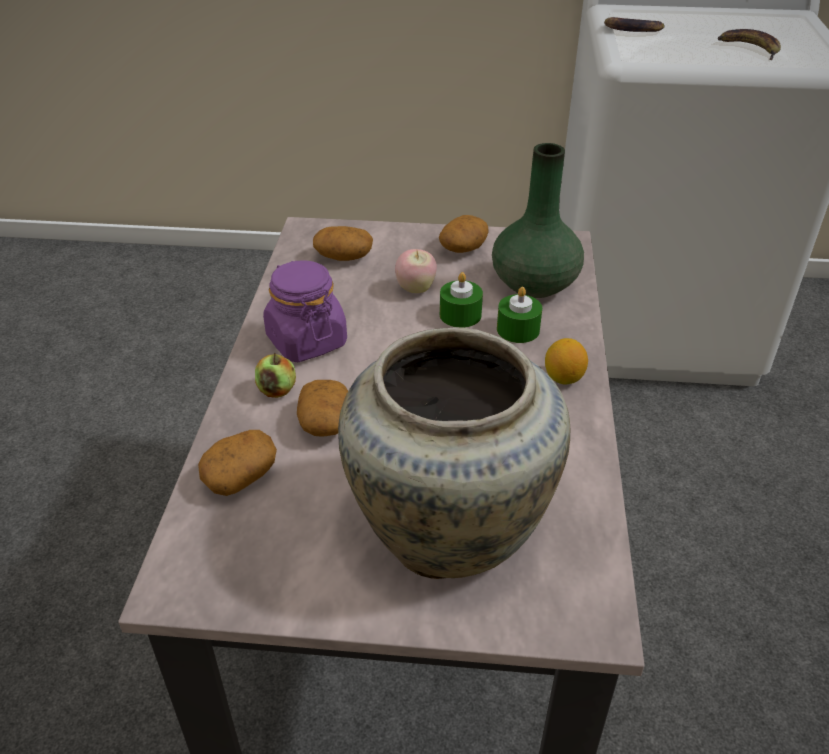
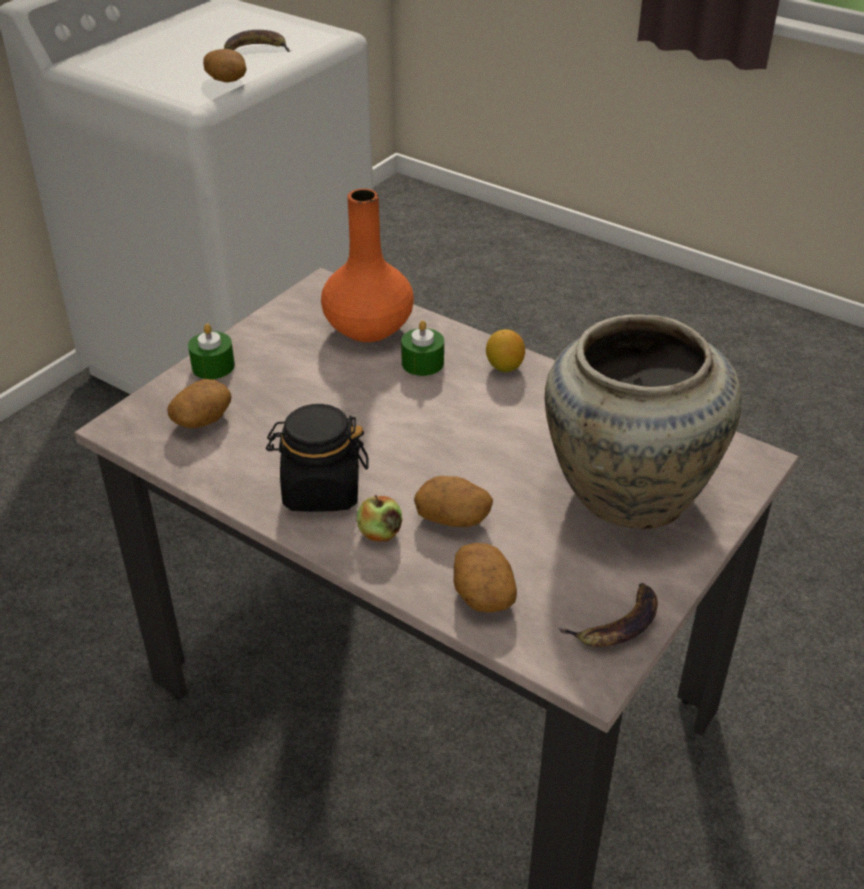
camera: 60 degrees left, 0 degrees up
(306, 341) = (321, 490): purple jar -> black jar
(415, 289) = (306, 395): apple -> none
(460, 315) = (371, 385): green candle -> green candle (213, 366)
(463, 248) = (270, 343): potato -> potato (227, 80)
(534, 284) = (367, 327): green vase -> orange vase
(631, 30) = (139, 75): banana -> banana (617, 623)

